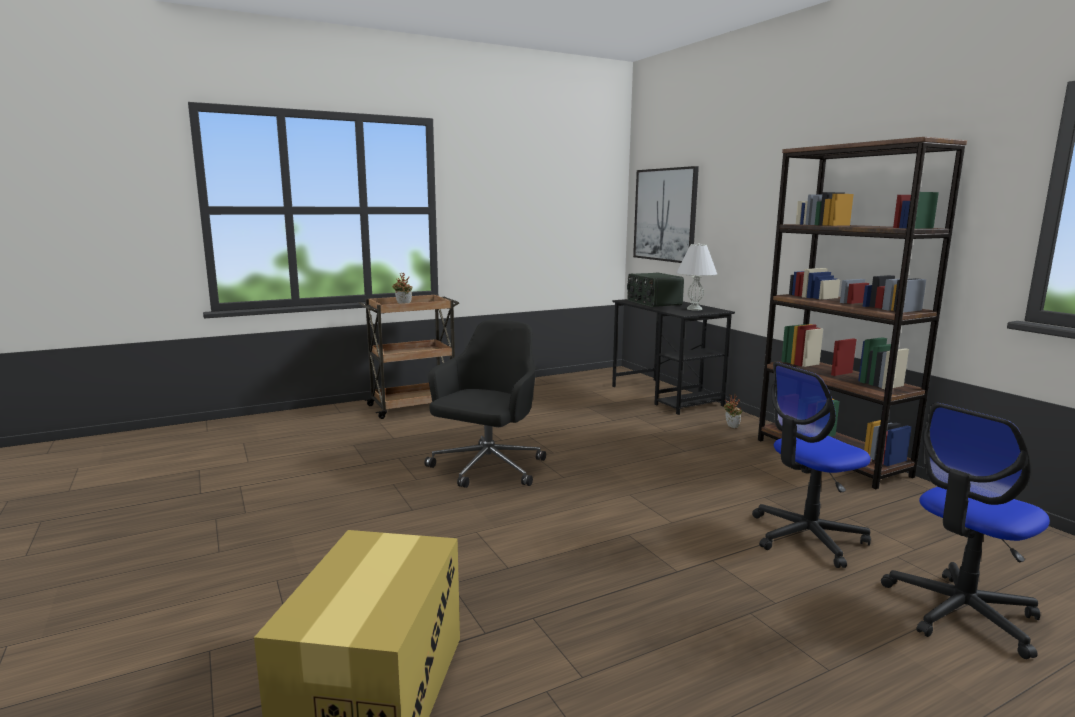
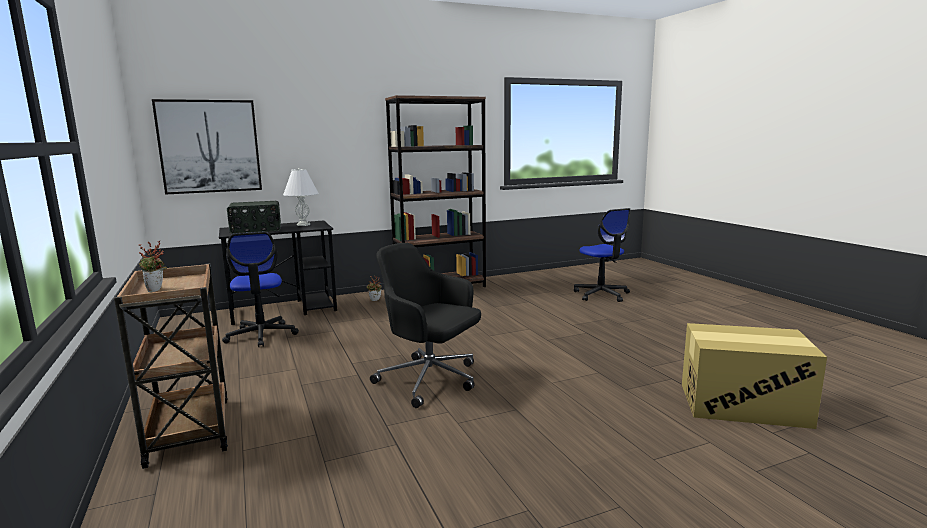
camera: 85 degrees left, 0 degrees up
(806, 537) = (543, 305): office chair -> office chair (261, 335)

